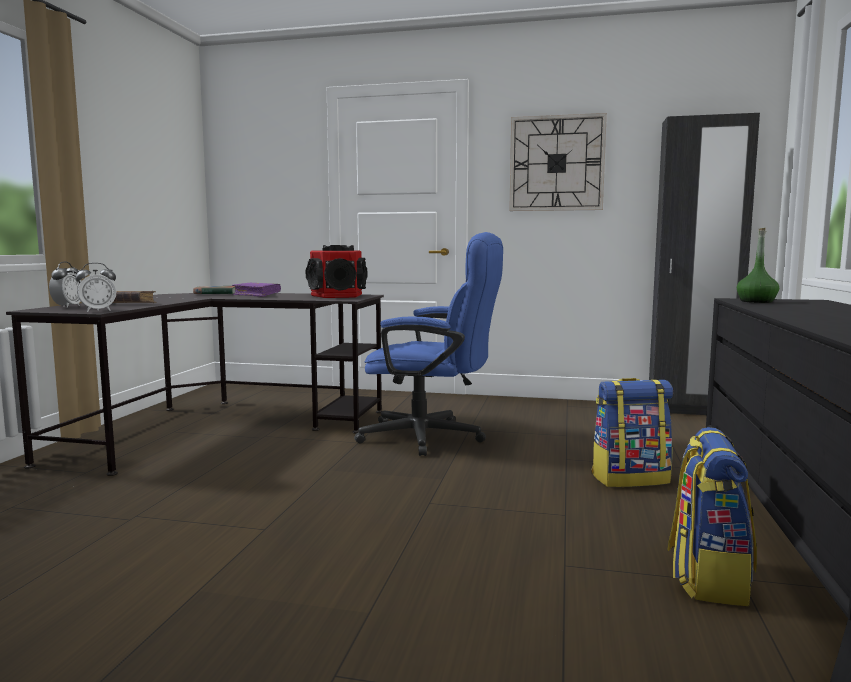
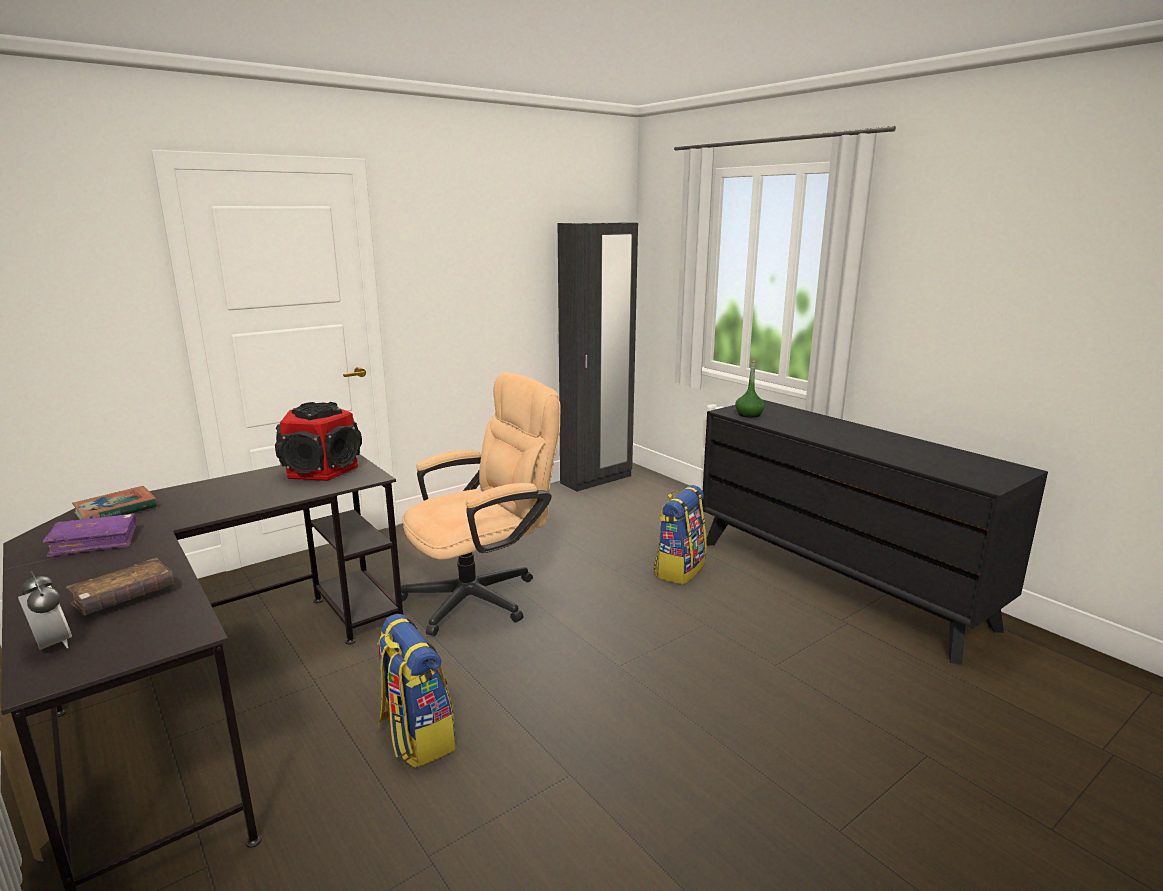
camera: 50 degrees left, 10 degrees up
(98, 311) = (183, 633): alarm clock -> none
(257, 295) = (202, 498): purple book -> purple book (95, 543)
(433, 438) = (483, 595): blue office chair -> beige office chair
(556, 163) = (468, 262): wall clock -> none
(707, 577) = (832, 629): backpack -> backpack (416, 737)

